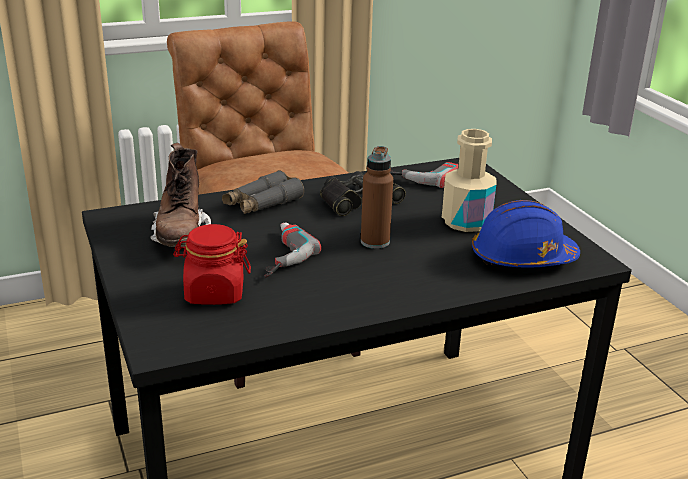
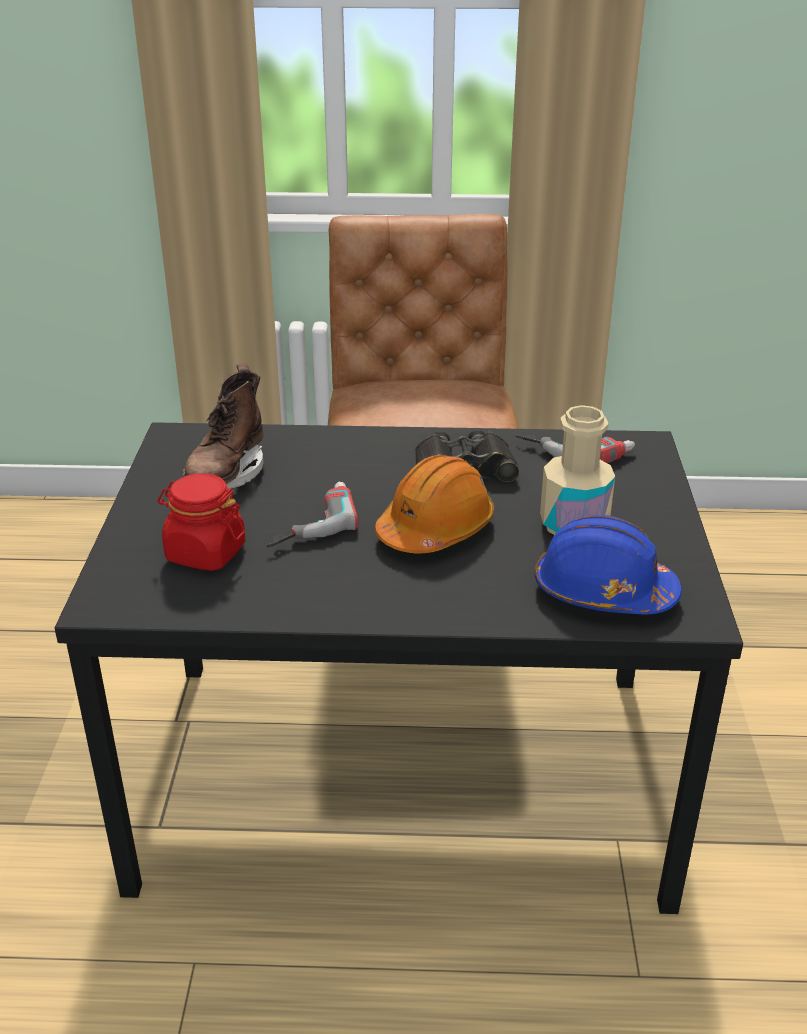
camera: 25 degrees right, 5 degrees up
(262, 203) = (347, 450): grey binoculars -> none
(375, 242) = (435, 528): brown bottle -> orange hard hat

